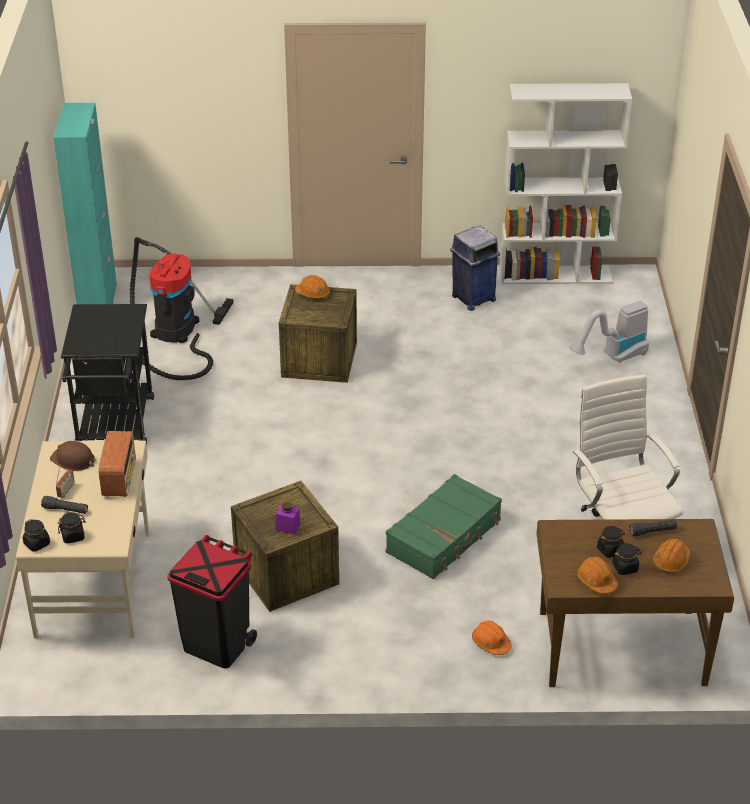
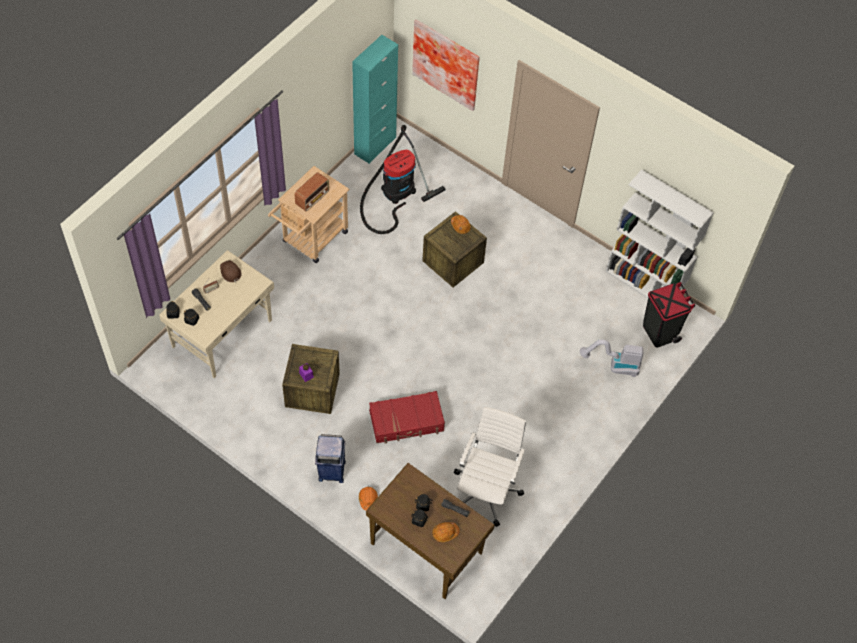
camera: 35 degrees right, 20 degrees up
(114, 427) = (311, 240): black cart -> beige cart
(119, 478) = (241, 298): radio -> radio (312, 198)
(168, 106) = (447, 63): none -> picture
(217, 644) = (245, 408): black trash can -> black trash can (660, 332)
(444, 537) = (406, 422): green suitcase -> red suitcase
(472, 298) = (578, 271): blue trash can -> blue trash can (331, 470)
(596, 581) = (397, 518): orange hard hat -> none

